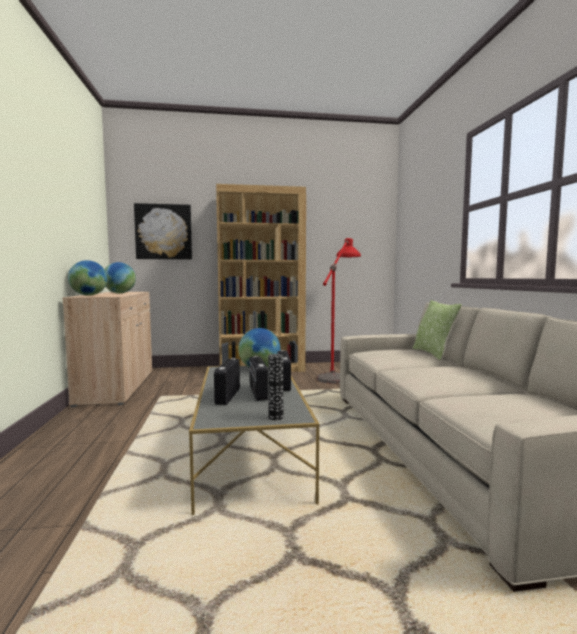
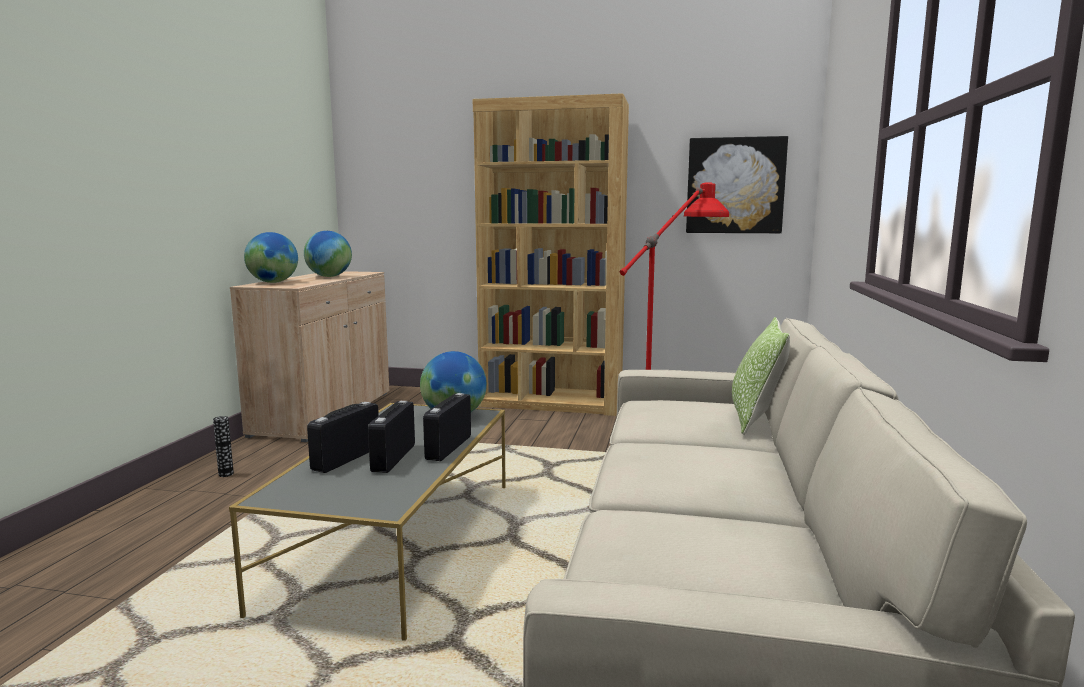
camera: 20 degrees right, 5 degrees up
(163, 232) = (411, 177): picture -> picture (735, 186)
(275, 417) = (358, 504): vase -> vase (226, 474)

